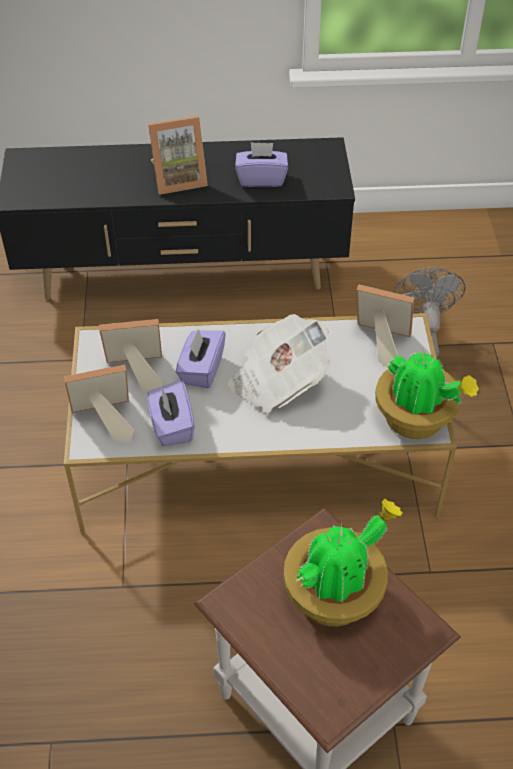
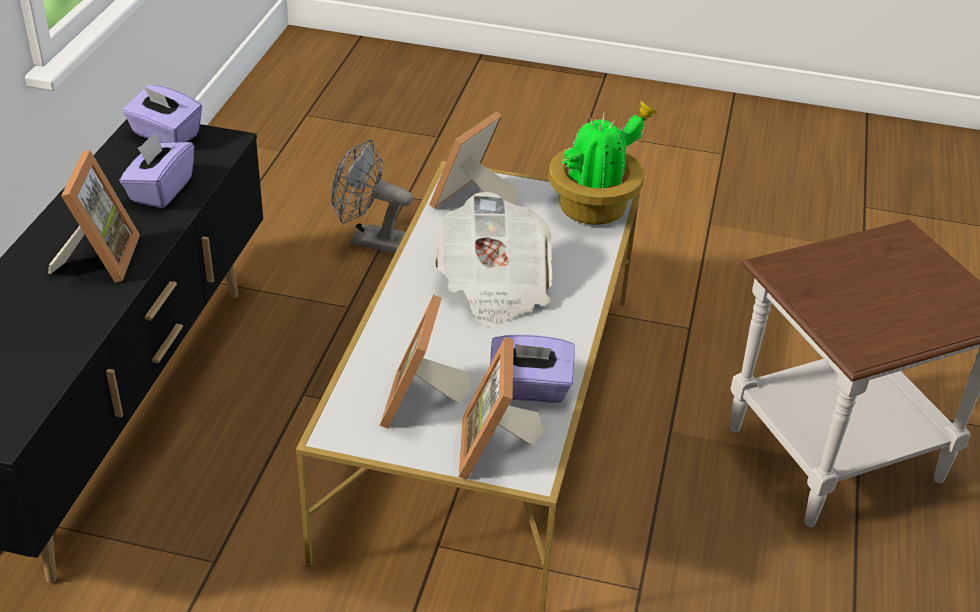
camera: 75 degrees left, 10 degrees down
(201, 369) = (444, 344): purple tissue box -> purple tissue box (165, 135)
(336, 594) = (858, 276): potted plant -> none

